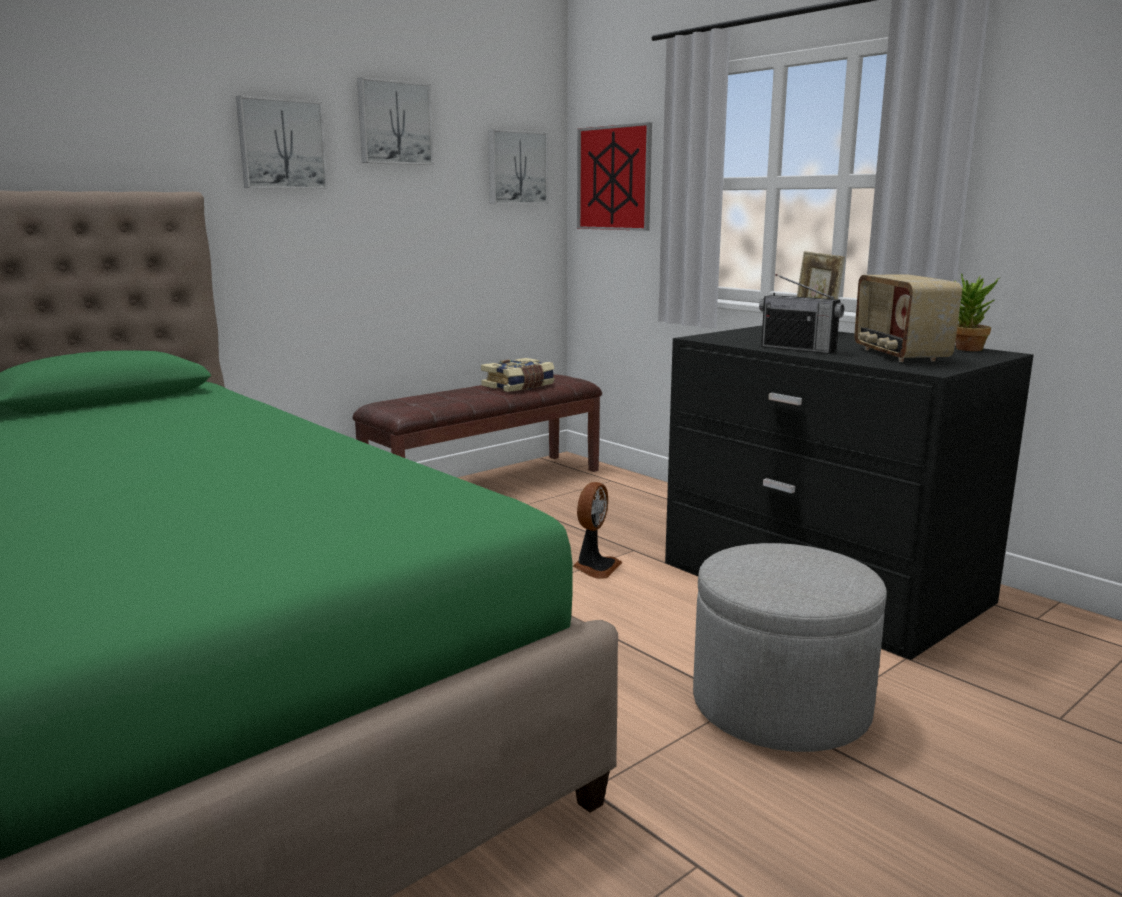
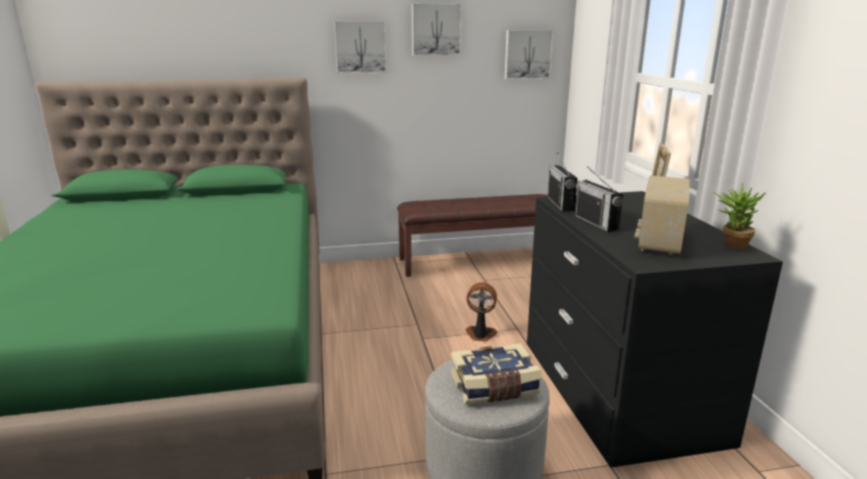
camera: 30 degrees right, 5 degrees up
(519, 386) = (506, 201): book -> book (495, 387)
(595, 567) = (480, 335): fan -> fan turned 135 degrees counterclockwise
(614, 178) = (591, 64): picture -> none
(717, 340) = (560, 204): none -> radio

